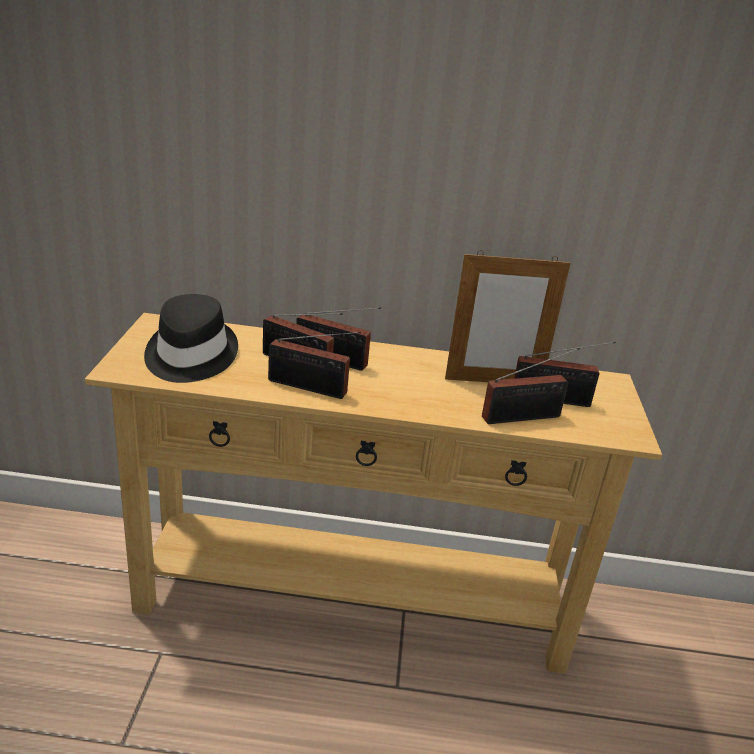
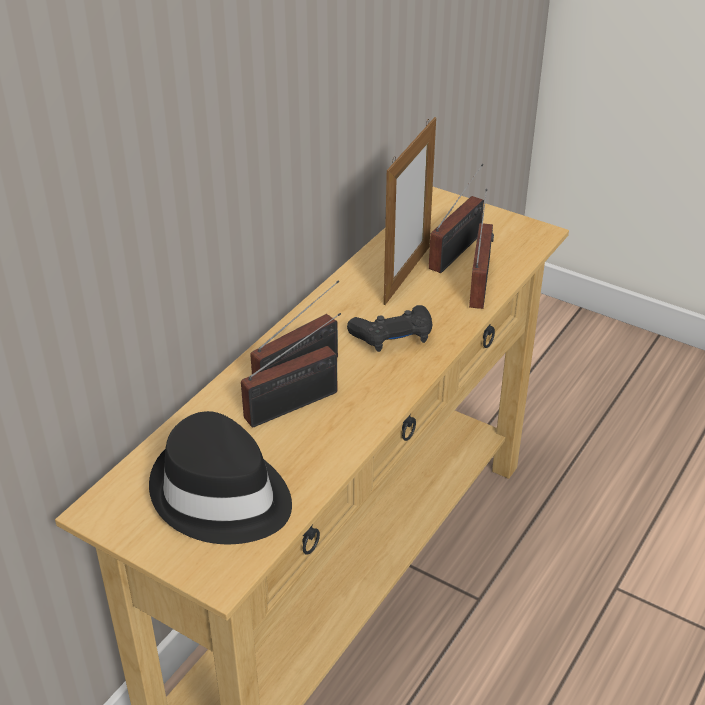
camera: 60 degrees left, 10 degrees up
(311, 388) = (356, 410): radio -> none
(408, 389) = (393, 337): none -> black game controller

